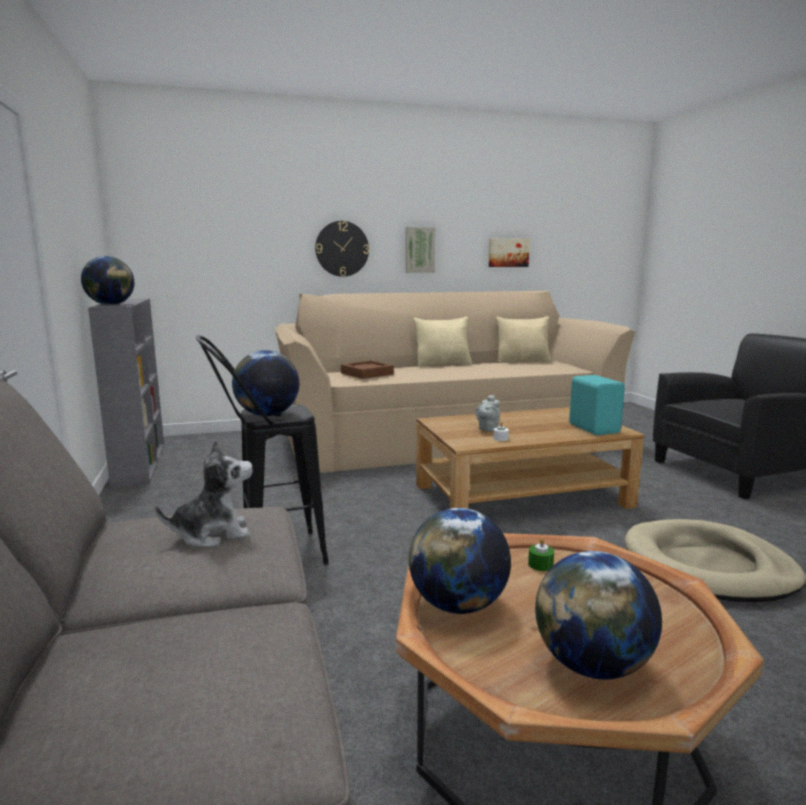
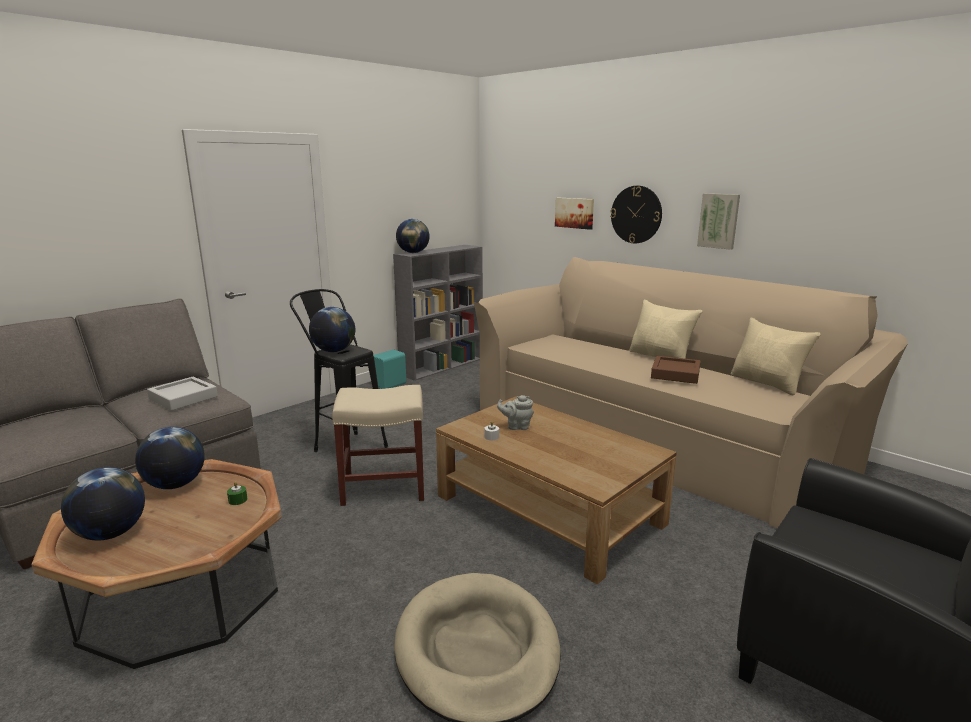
camera: 60 degrees right, 5 degrees up
(212, 534) = (183, 398): plush toy -> grey tray
(367, 374) = (562, 345): brown tray -> brown tray (675, 374)
(407, 552) = (385, 487): none -> beige stool
(508, 252) = (847, 232): picture -> picture (575, 213)
(594, 428) = (587, 472): turquoise speaker -> turquoise speaker (390, 385)

